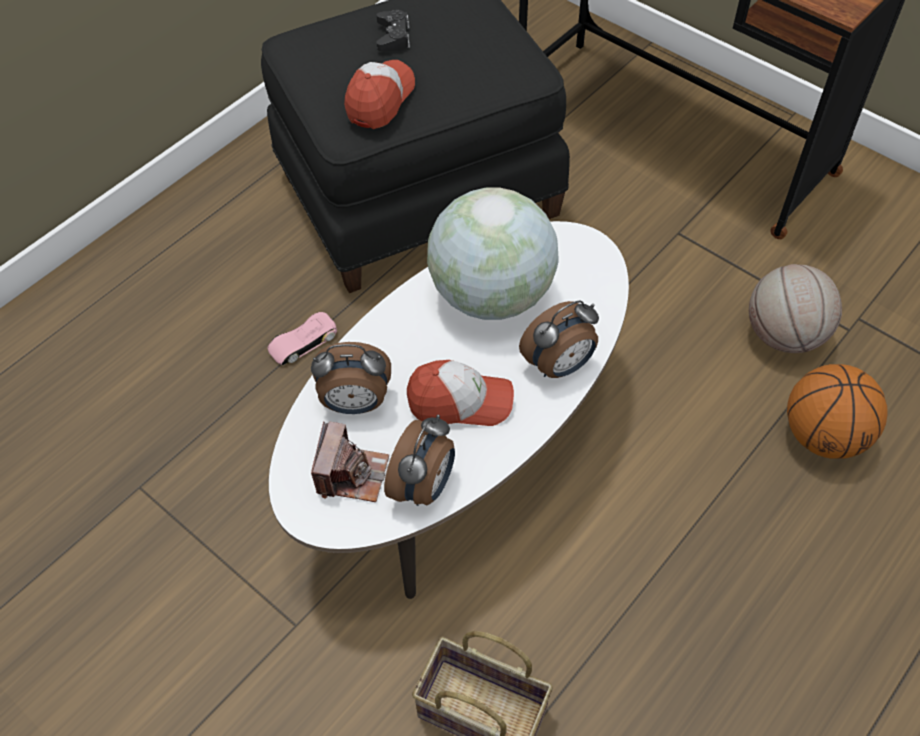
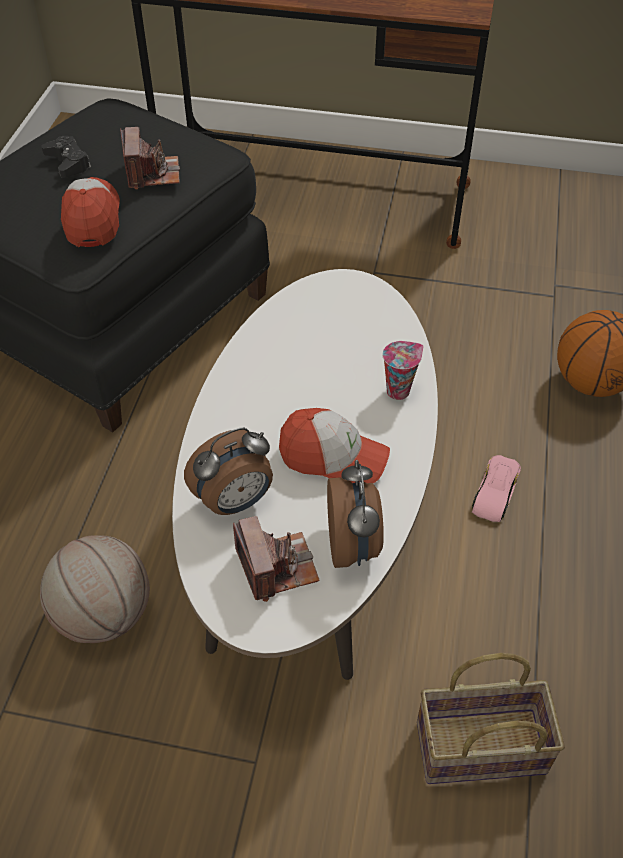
camera: 30 degrees left, 5 degrees down
(303, 342) = (94, 495): pink toy car -> pink toy car (495, 493)
(458, 72) = (152, 173): none -> camera
(460, 401) = (333, 457): cap -> cap turned 45 degrees clockwise
(491, 295) = (296, 356): globe -> none
(559, 366) = (399, 390): alarm clock -> cup
(783, 335) = (509, 319): basketball -> basketball (104, 615)

